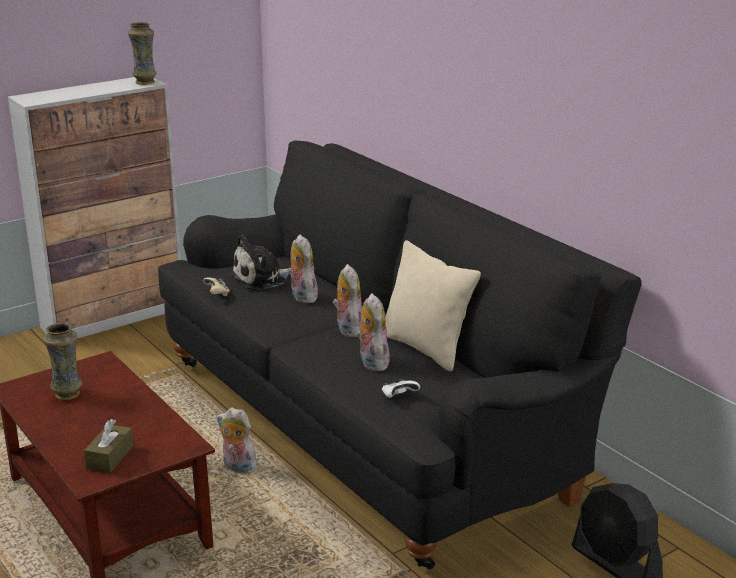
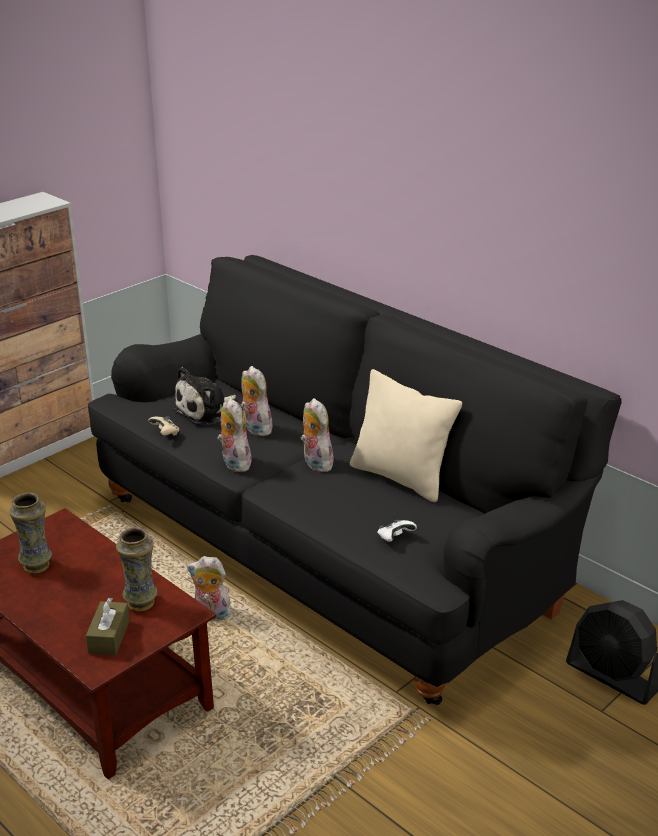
camera: 10 degrees left, 5 degrees up
(145, 82) = (45, 201): vase -> vase (141, 602)
(371, 362) = (353, 500): plush toy -> plush toy (234, 463)

